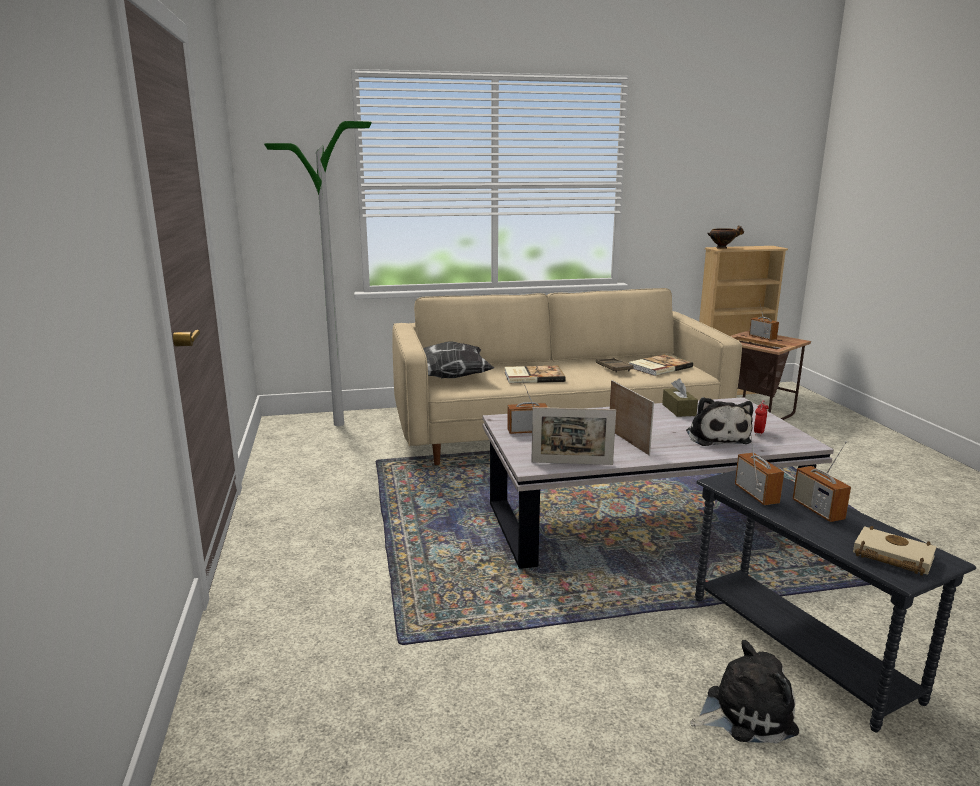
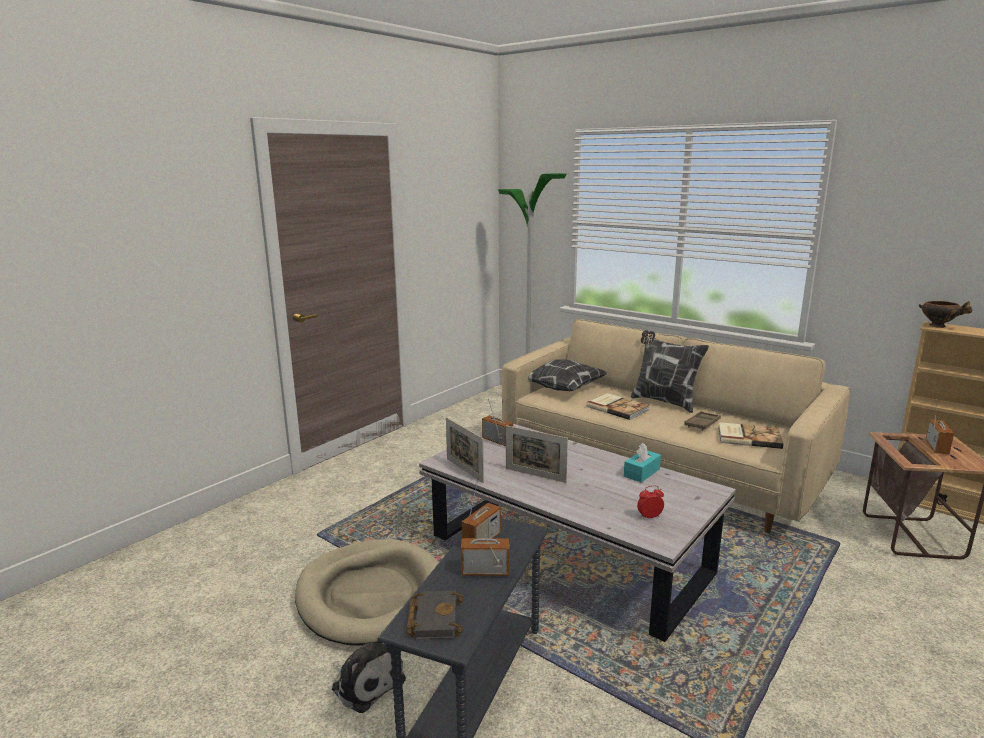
camera: 50 degrees right, 0 degrees up
(548, 362) = (664, 401): none -> pillow
(587, 651) = (373, 596): none -> beige dog bed
(628, 441) = (535, 475): picture frame -> picture frame turned 90 degrees clockwise
(678, 410) = (641, 473): brown tissue box -> turquoise tissue box
(716, 437) = (606, 502): plush toy -> none
(817, 510) = (485, 571): radio -> radio turned 60 degrees clockwise
(890, 556) = (433, 618): beige book -> black book

